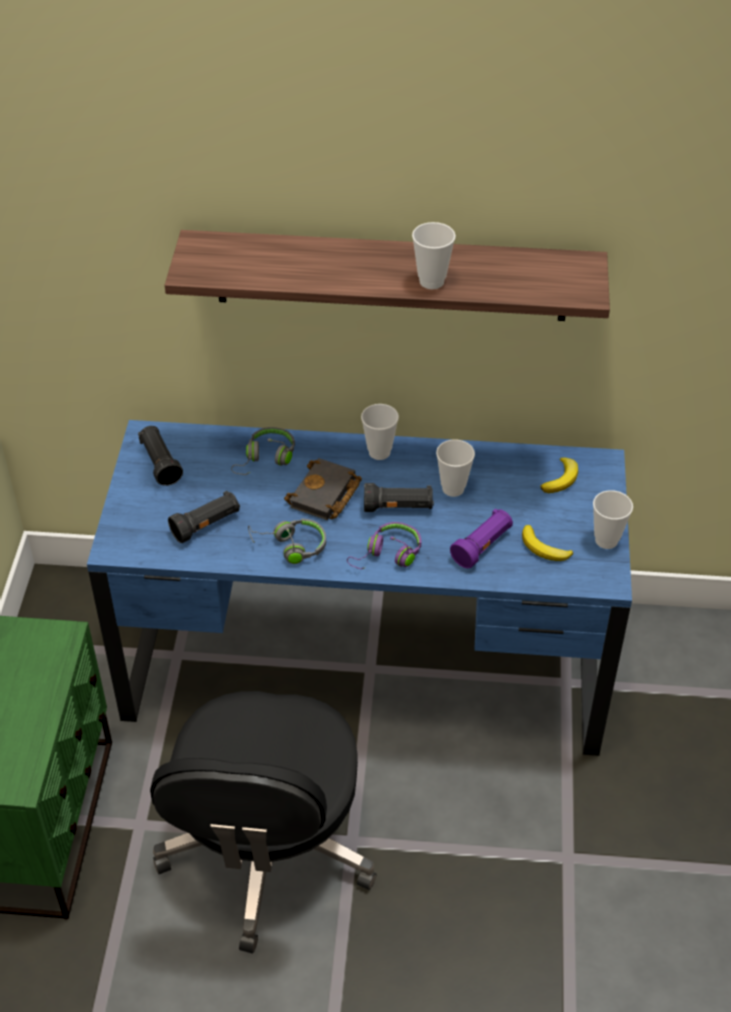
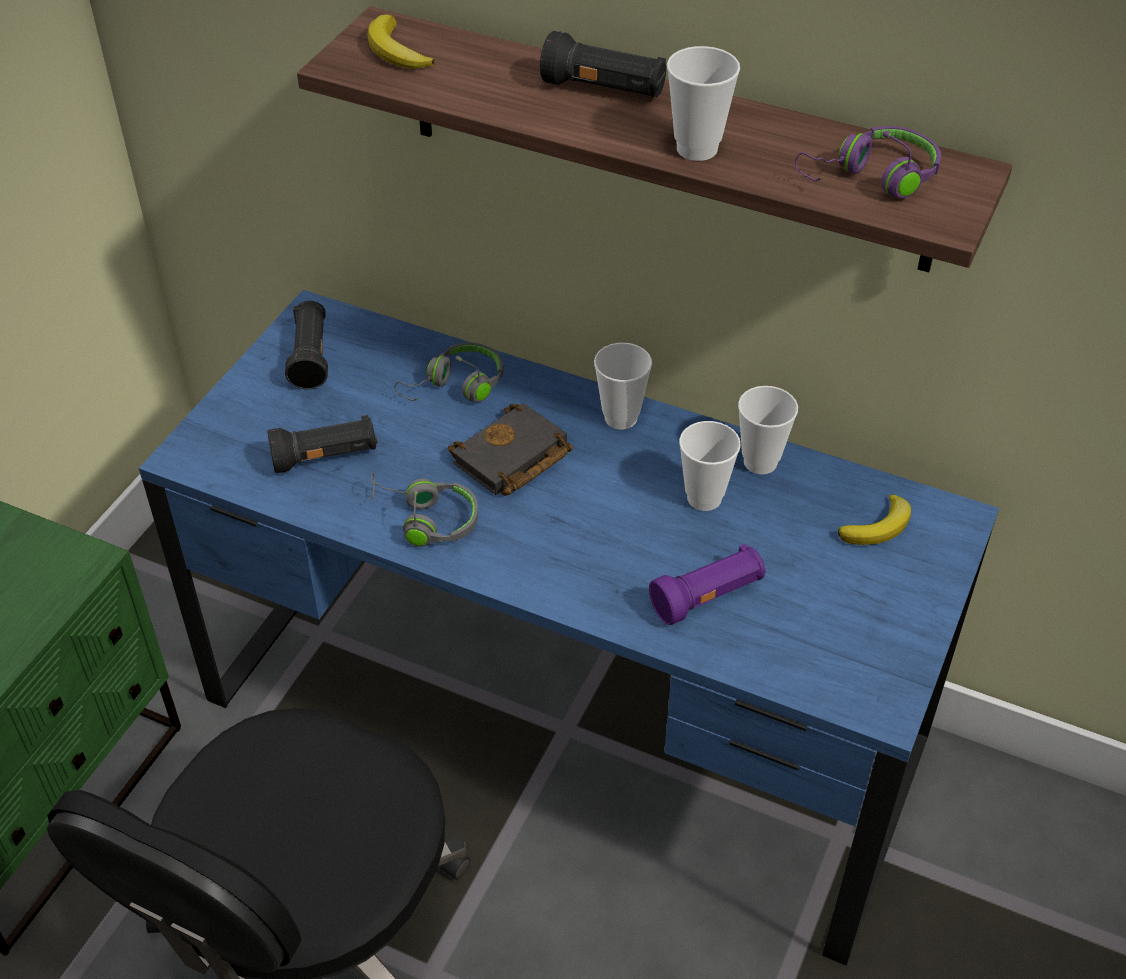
camera: 20 degrees right, 0 degrees up
(388, 555) = (559, 571): purple headphones -> purple headphones (873, 178)
(398, 507) = (609, 504): black flashlight -> black flashlight (604, 90)
(544, 548) = (802, 627): banana -> banana (396, 51)
(606, 540) = (909, 642): cup -> cup (760, 462)

